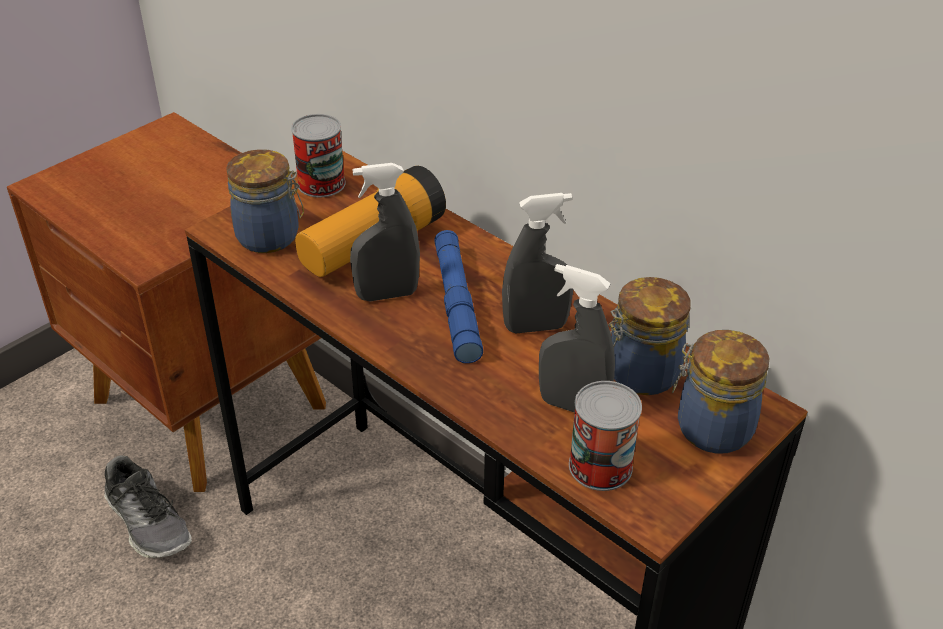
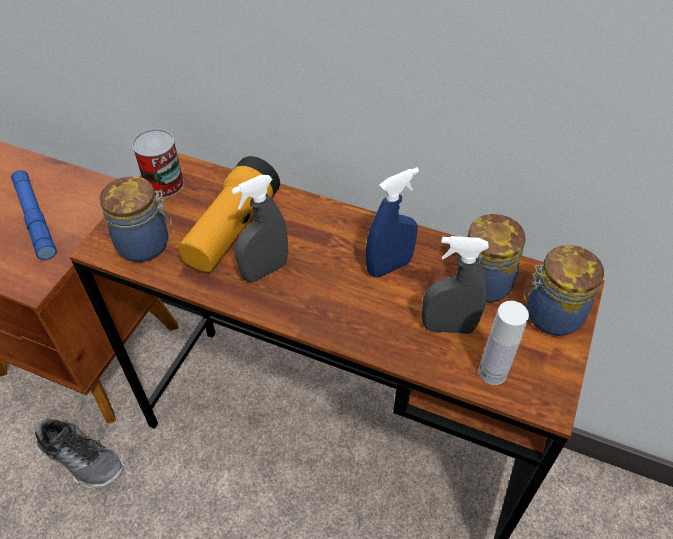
camera: 20 degrees left, 10 degrees up
(456, 303) = (321, 263): blue flashlight -> blue flashlight (35, 219)
(535, 327) = (389, 266): grey spray bottle -> blue spray bottle
(600, 466) = (492, 372): can -> white bottle

